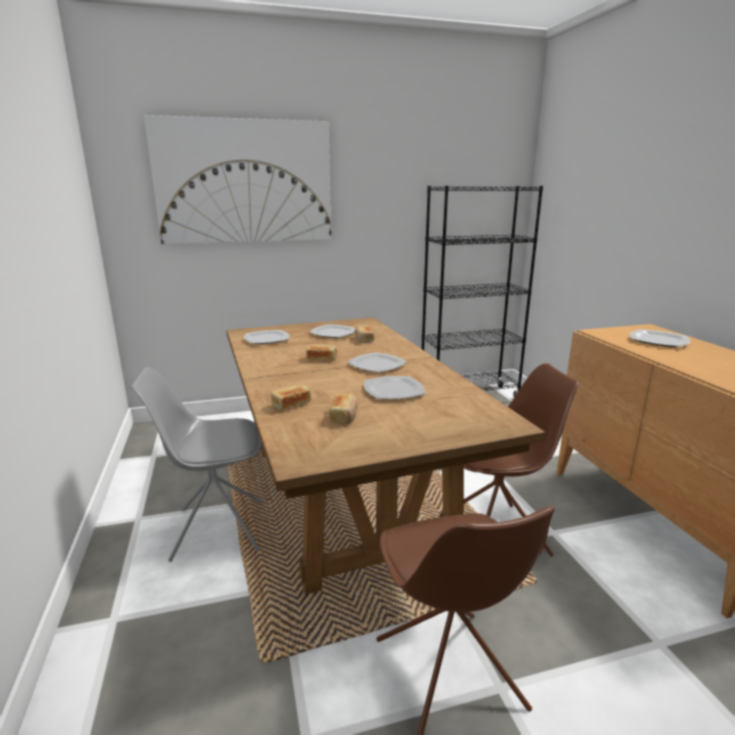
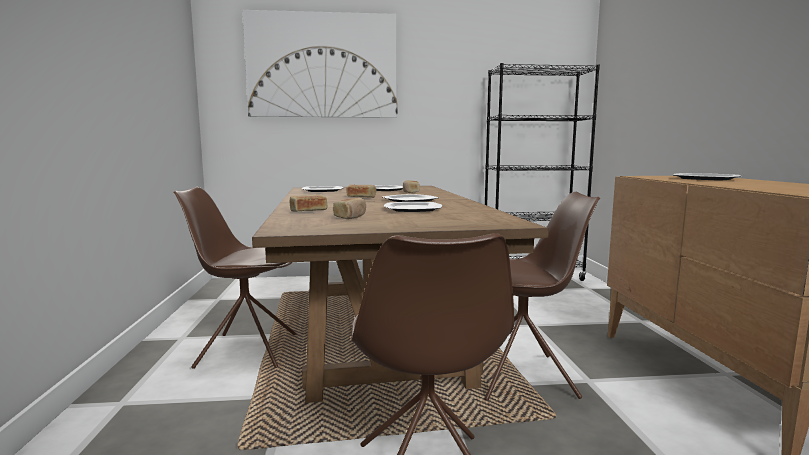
camera: 10 degrees right, 10 degrees down
(216, 529) = (246, 350): grey chair -> brown chair

